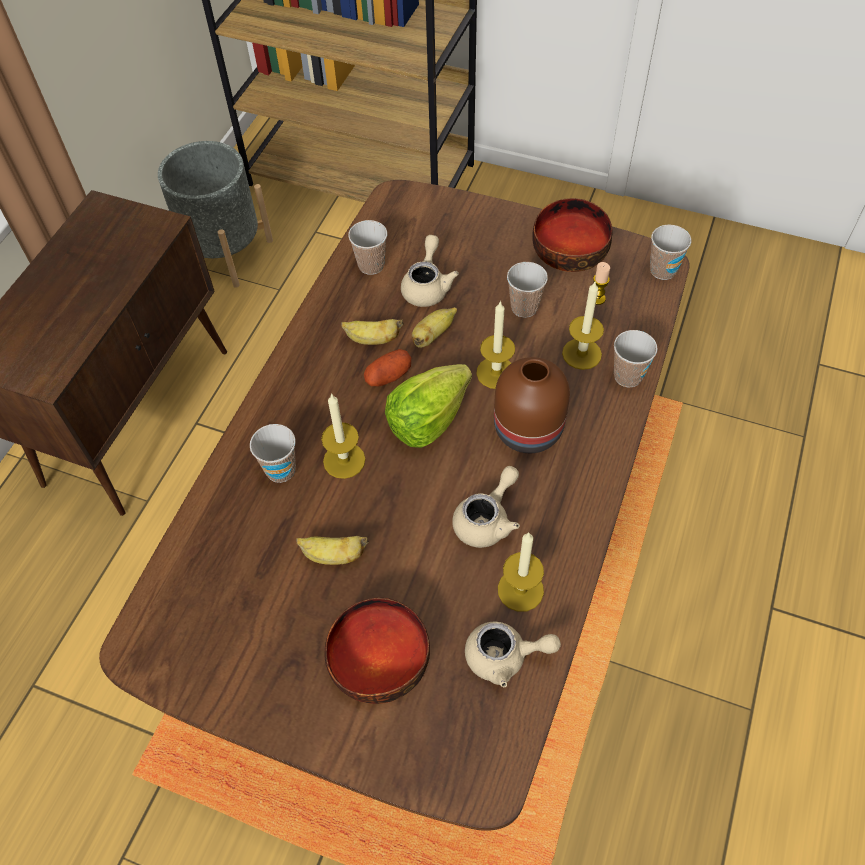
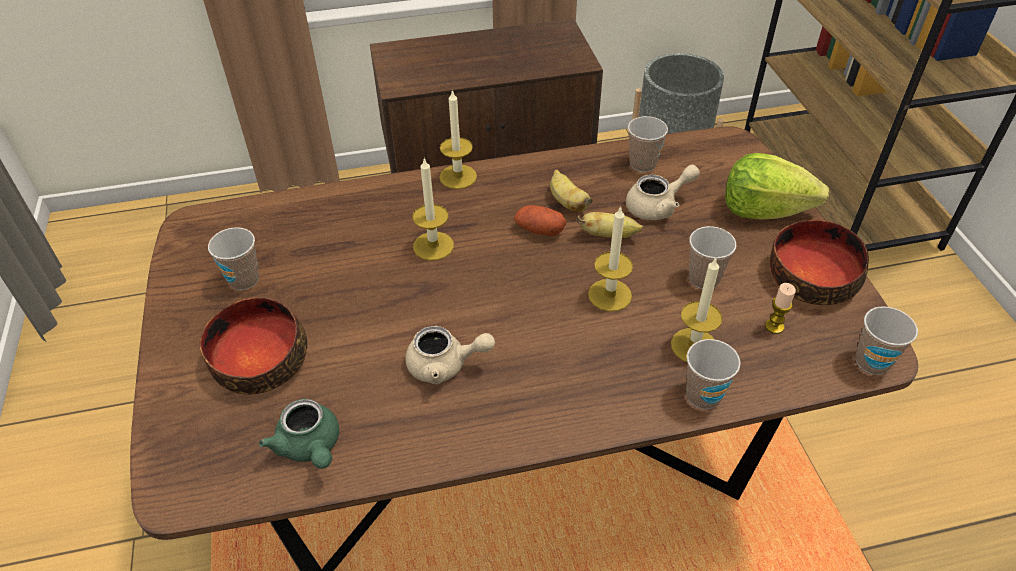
camera: 55 degrees right, 10 degrees down
(280, 470) = (395, 216): cup -> cup (244, 279)
(333, 556) = (338, 285): banana -> none
(428, 420) = (517, 275): lettuce -> lettuce (764, 210)
(505, 657) = (310, 447): beige teapot -> green teapot
(520, 590) = (388, 425): candle -> candle (458, 177)
(526, 429) = (567, 346): brown vase -> none

